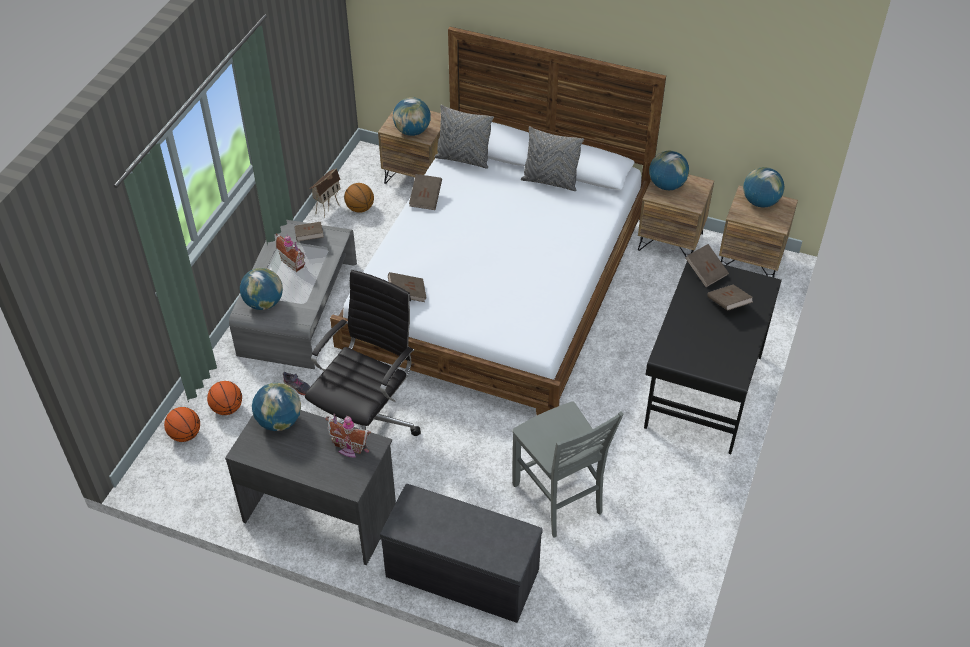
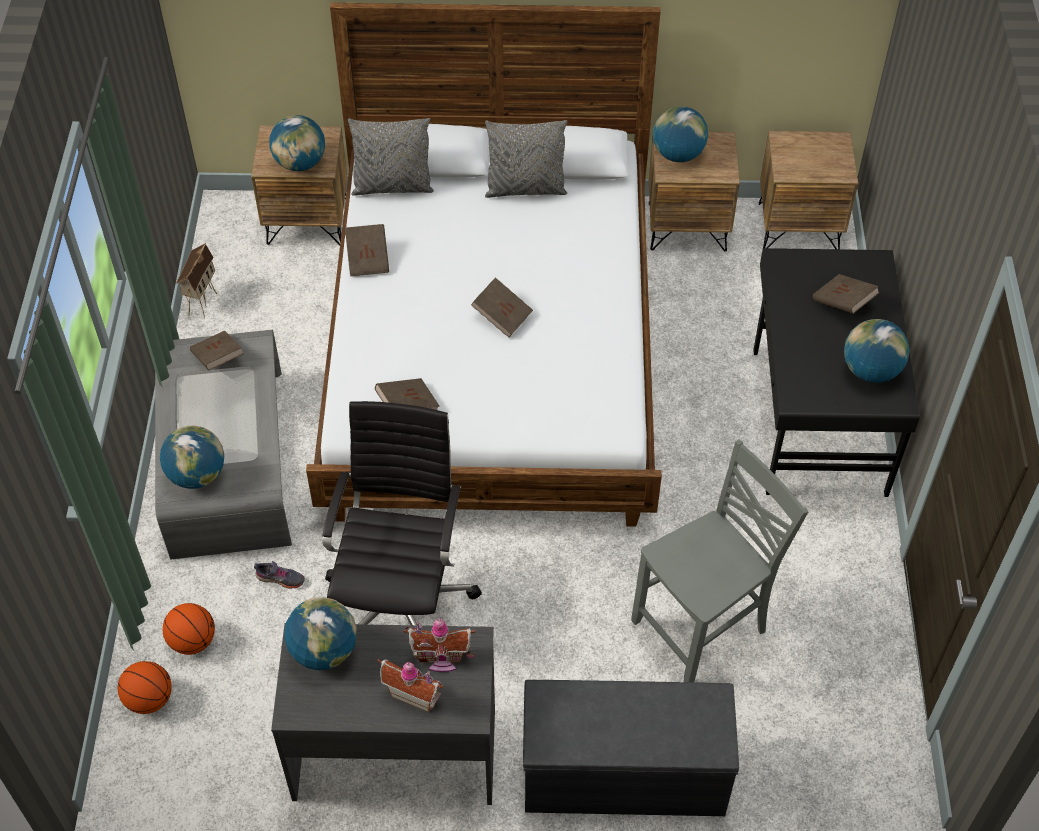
camera: 20 degrees left, 5 degrees up
(294, 262) = (212, 401): toy house -> toy house (414, 693)
(360, 208) = (249, 290): basketball -> none
(559, 499) = (703, 628): grey chair -> grey chair turned 75 degrees counterclockwise
(706, 272) = (795, 266): brown book -> brown book (502, 316)
(760, 202) = (805, 147): globe -> globe (870, 370)

